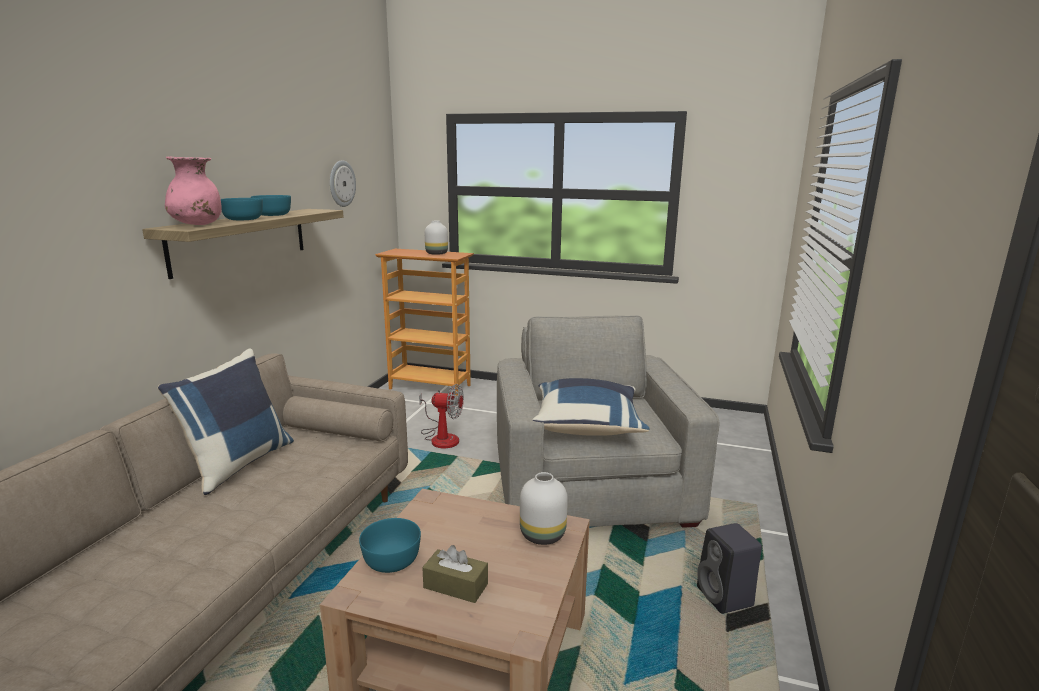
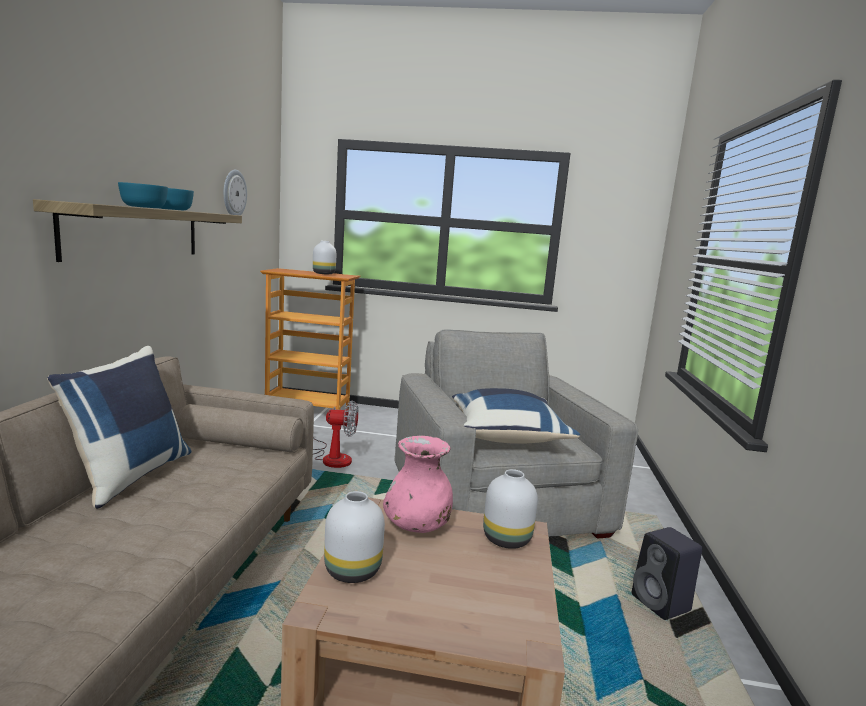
camera: 10 degrees left, 5 degrees down
(197, 225) = (97, 203): pink vase -> pink vase (417, 526)
(390, 560) = (351, 571): turquoise bowl -> white vase
(455, 586) = (435, 595): brown tissue box -> none

